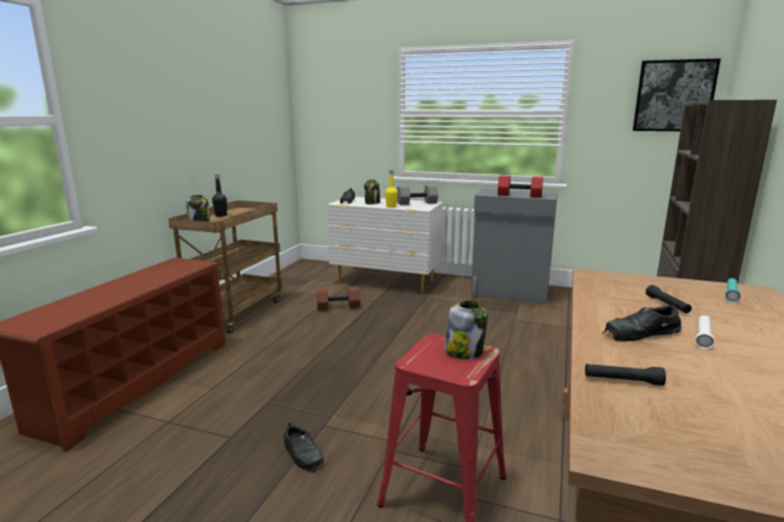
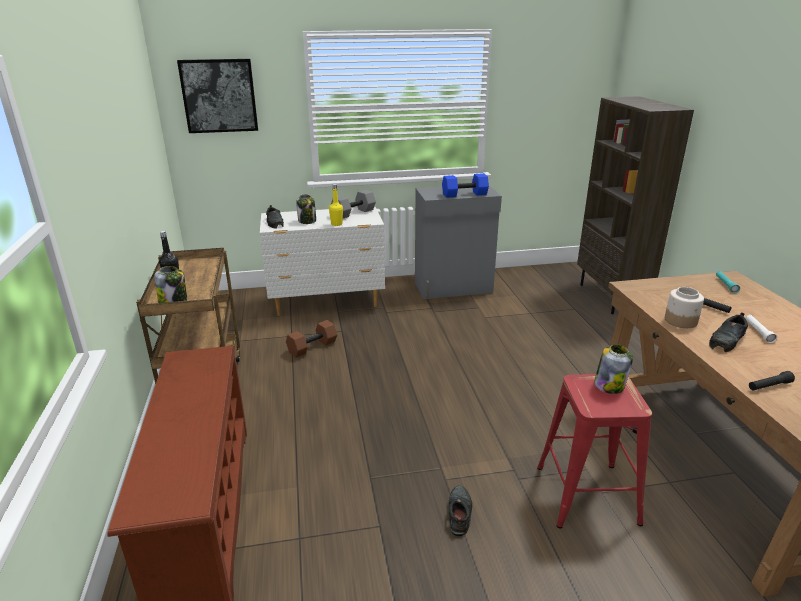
camera: 30 degrees left, 10 degrees up
(303, 454) = (459, 512): black shoe -> black shoe turned 105 degrees counterclockwise
(520, 195) = (465, 194): red dumbbell -> blue dumbbell
(605, 307) = (681, 321): none -> jar
(674, 96) = (575, 84): picture -> picture (219, 96)

